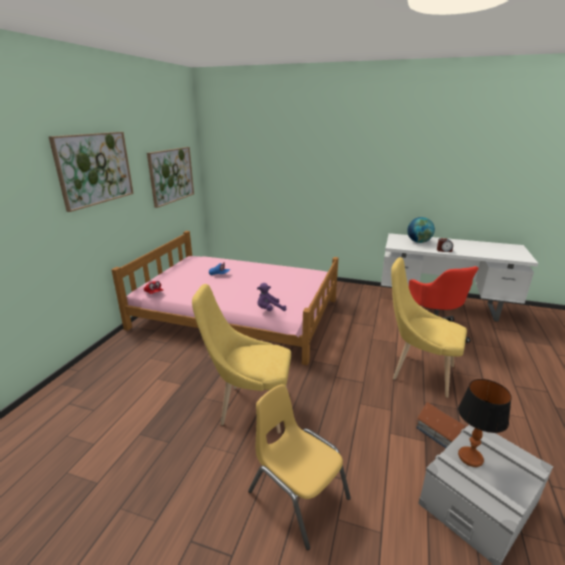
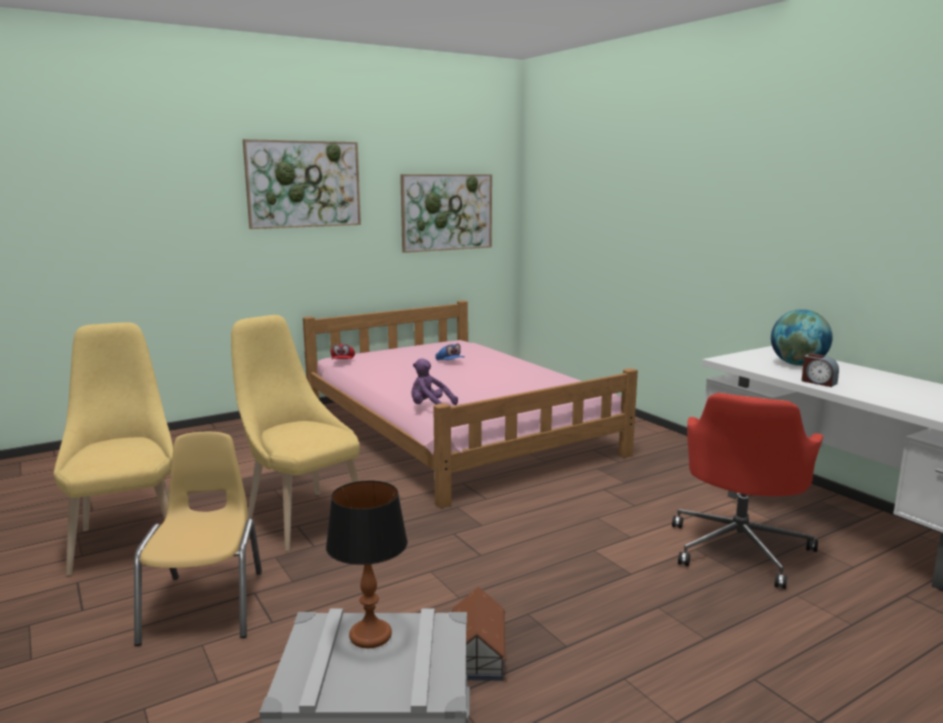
camera: 40 degrees right, 10 degrees down
(418, 372) = (593, 581): yellow chair -> yellow chair (128, 539)

